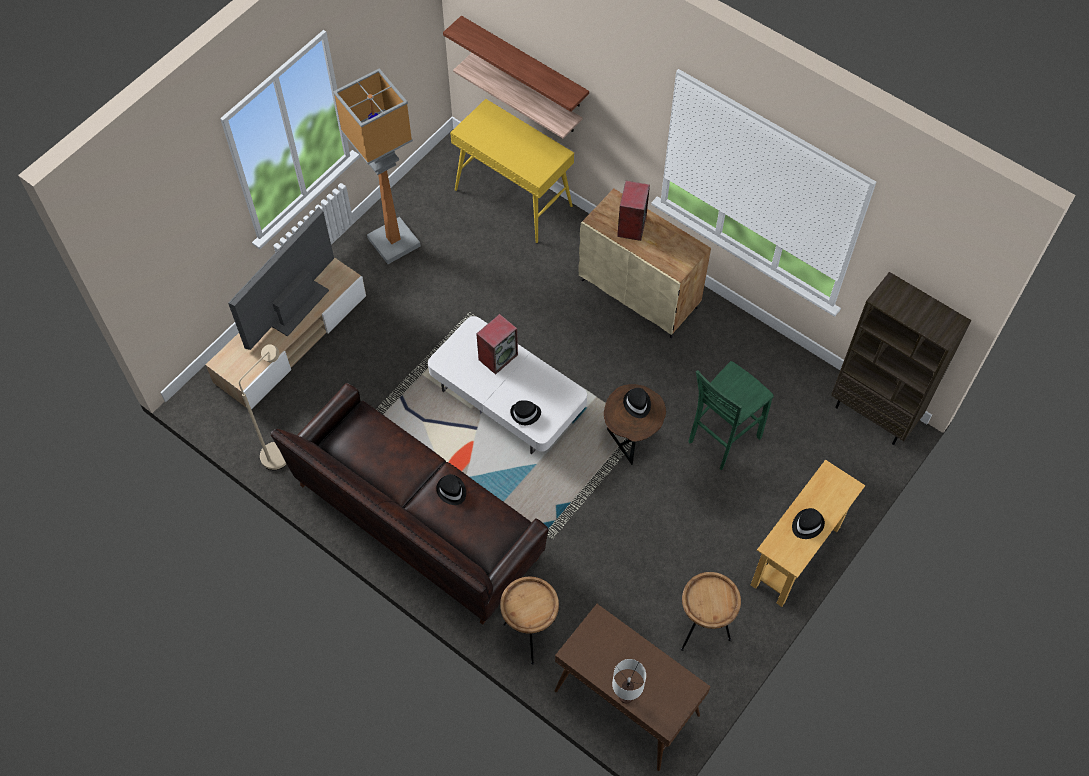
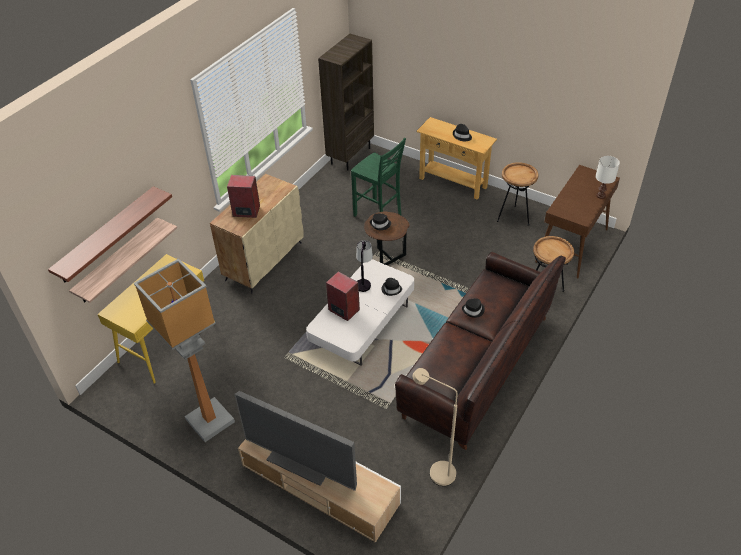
camera: 95 degrees left, 15 degrees down
(546, 383) = (363, 280): none -> table lamp

